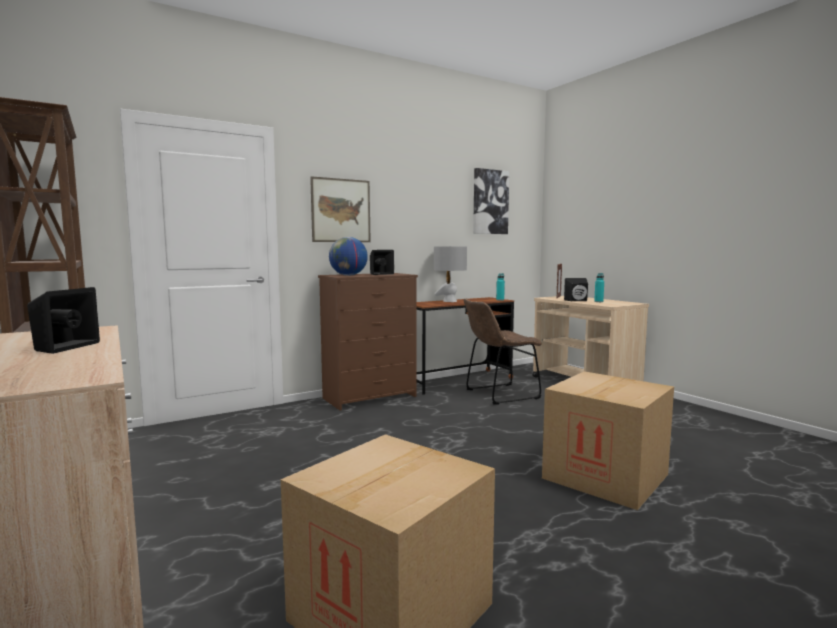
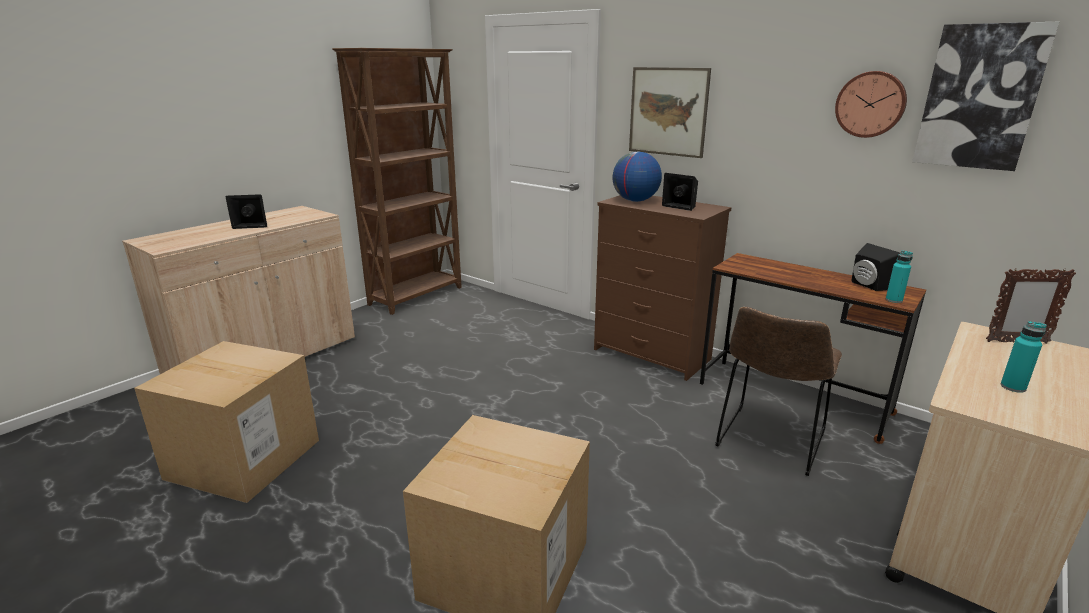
camera: 70 degrees right, 15 degrees up
(449, 301) = (802, 272): grey table lamp -> none
(452, 205) = (870, 104): none -> wall clock
(499, 394) = (769, 442): brown chair -> brown chair turned 105 degrees counterclockwise
(577, 301) = (984, 363): black speaker -> black speaker (867, 286)

